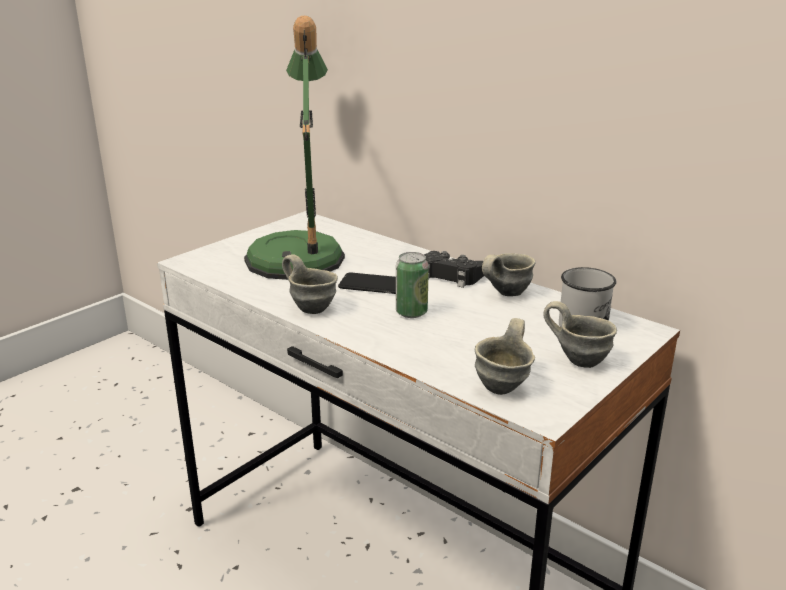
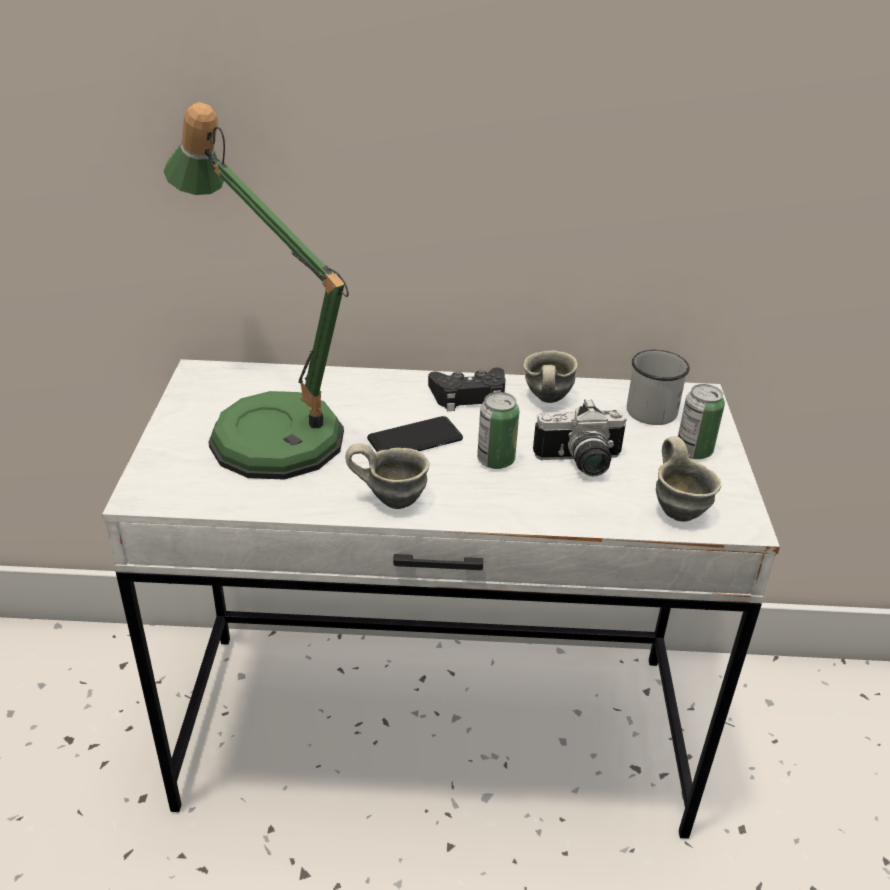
camera: 40 degrees left, 10 degrees up
(470, 334) = (580, 463): none -> camera
(579, 359) = (694, 451): grey mug -> can

